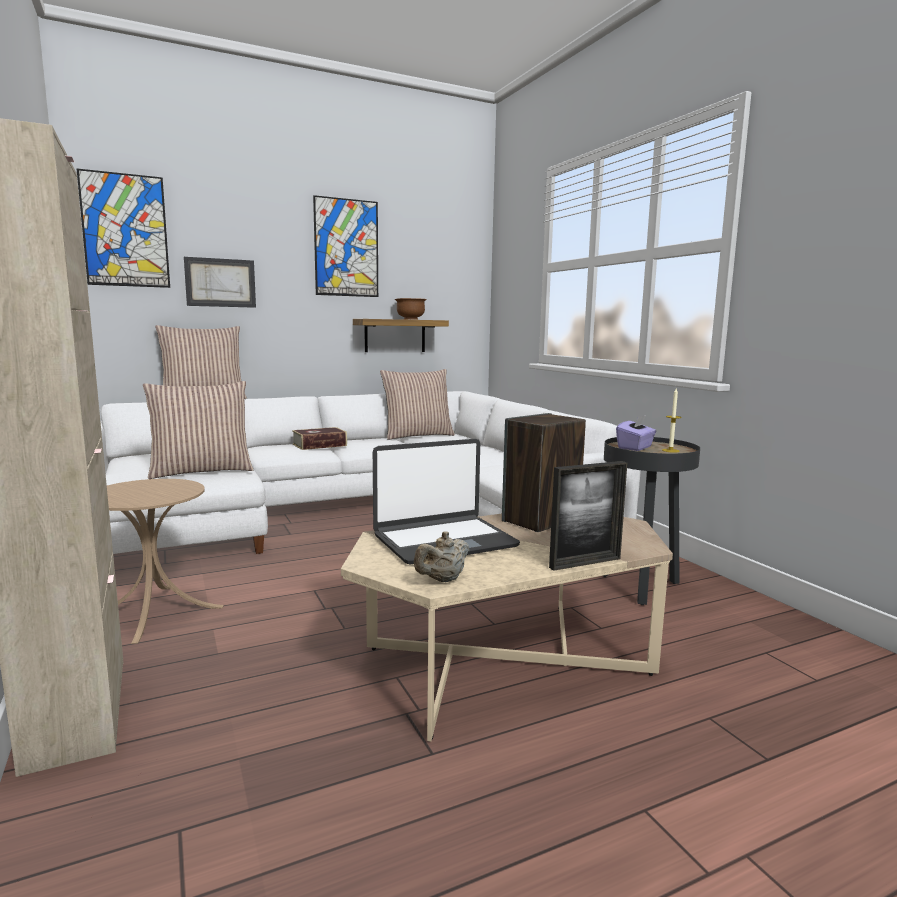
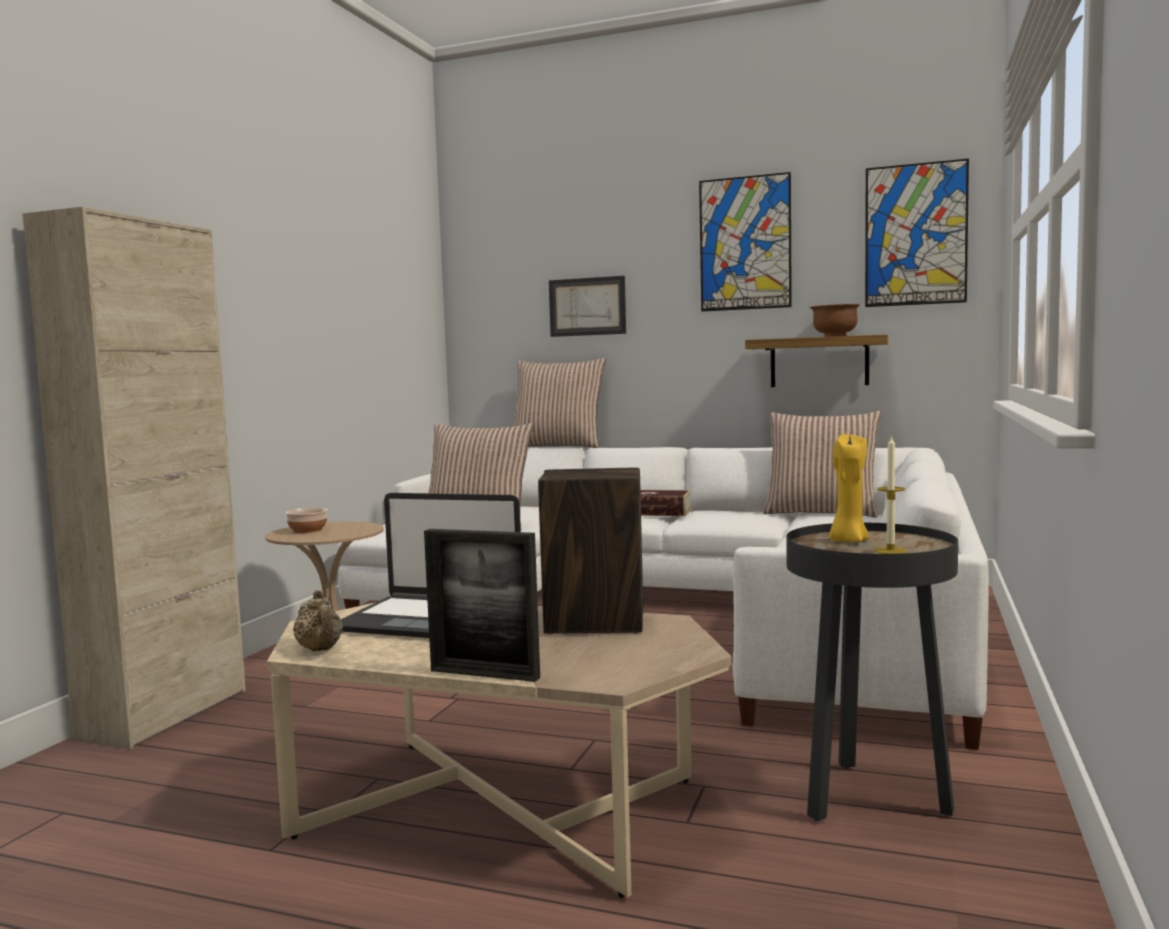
camera: 45 degrees right, 5 degrees down
(124, 493) = (308, 530): none -> bowl
(125, 230) = (495, 259): picture -> picture (915, 235)
(442, 580) = (320, 650): beige teapot -> beige teapot turned 120 degrees counterclockwise
(635, 448) = (848, 541): purple tissue box -> yellow candle

